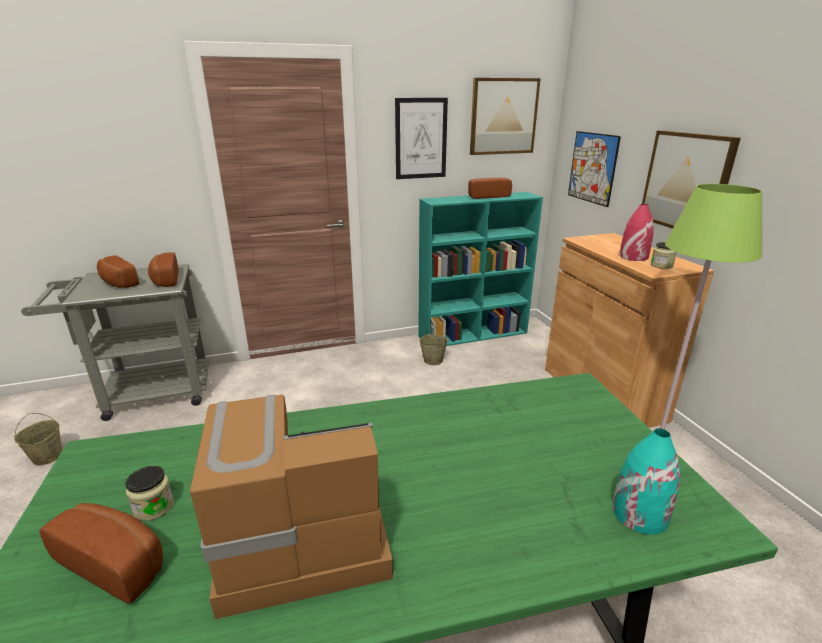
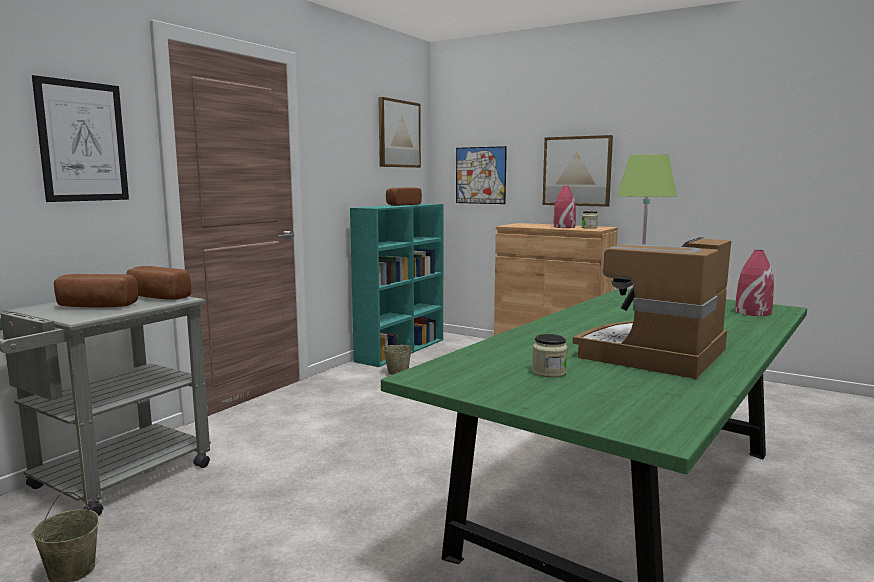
camera: 40 degrees left, 15 degrees down
(116, 561) = (594, 387): bread -> none
(421, 139) = (346, 149): picture -> picture (83, 141)
(639, 513) = (752, 312): turquoise vase -> red vase

